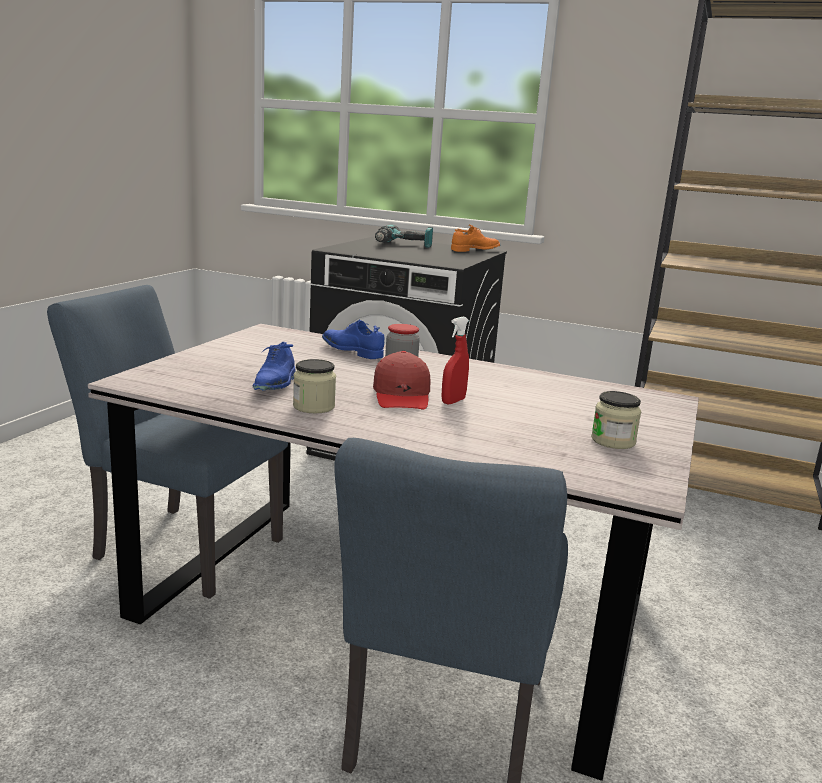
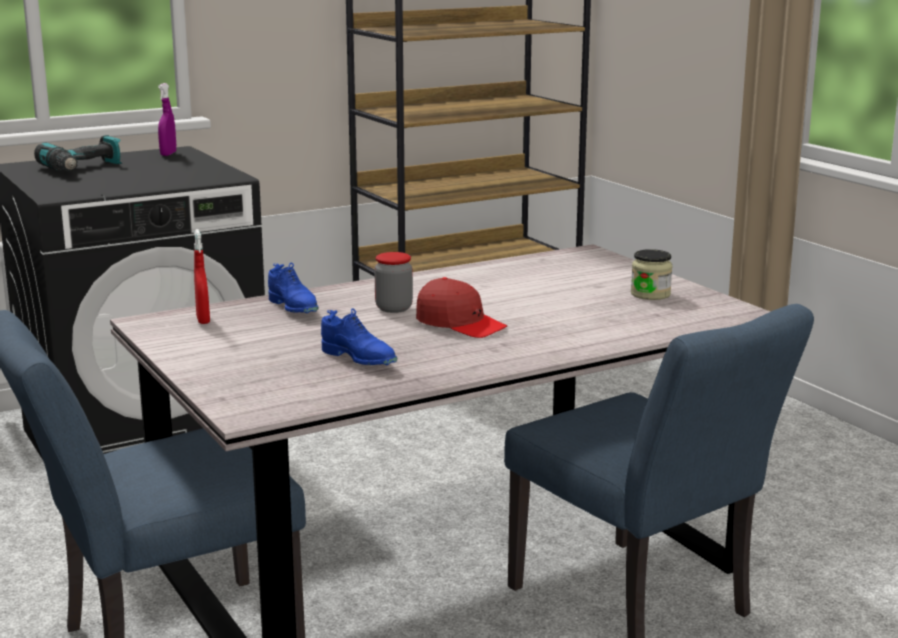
camera: 50 degrees left, 0 degrees up
(314, 406) = (444, 359): jar -> none
(351, 351) = (294, 308): blue shoe -> blue shoe turned 105 degrees counterclockwise
(453, 401) = (499, 312): red spray bottle -> red spray bottle (203, 320)
(475, 250) = (168, 154): orange shoe -> purple spray bottle

